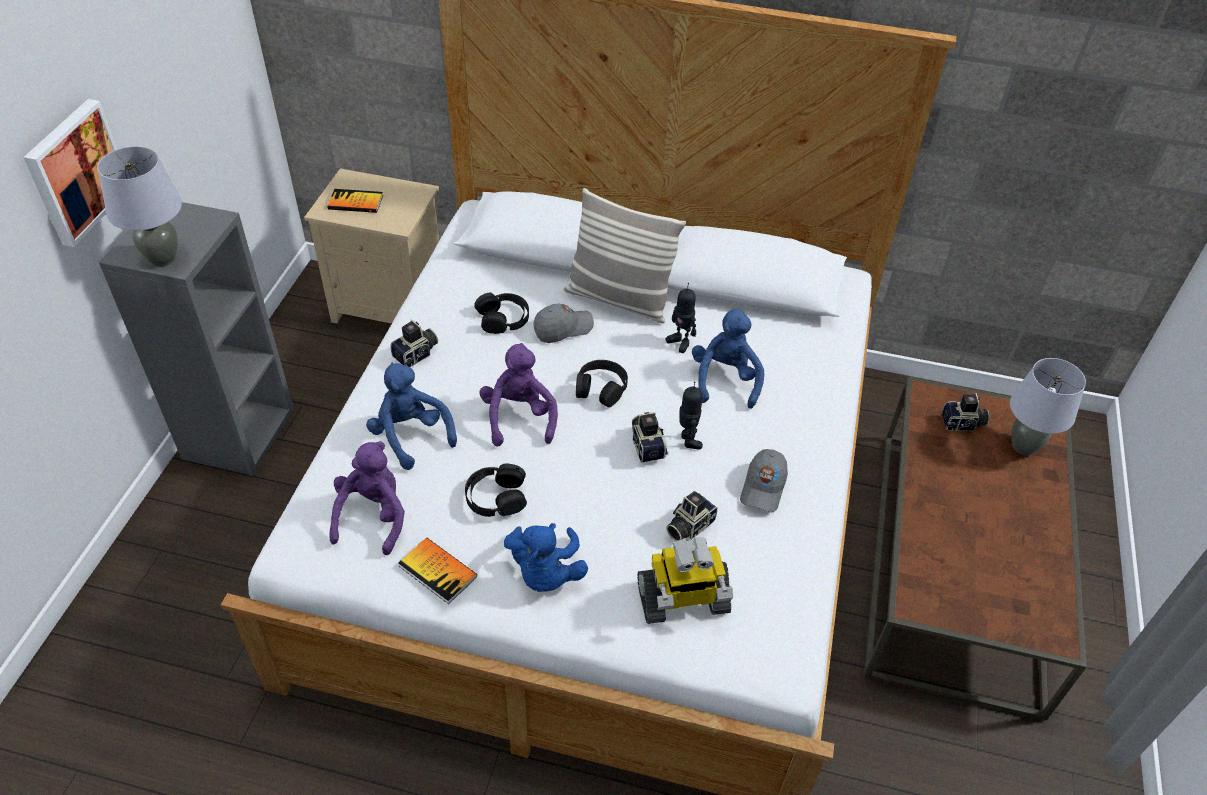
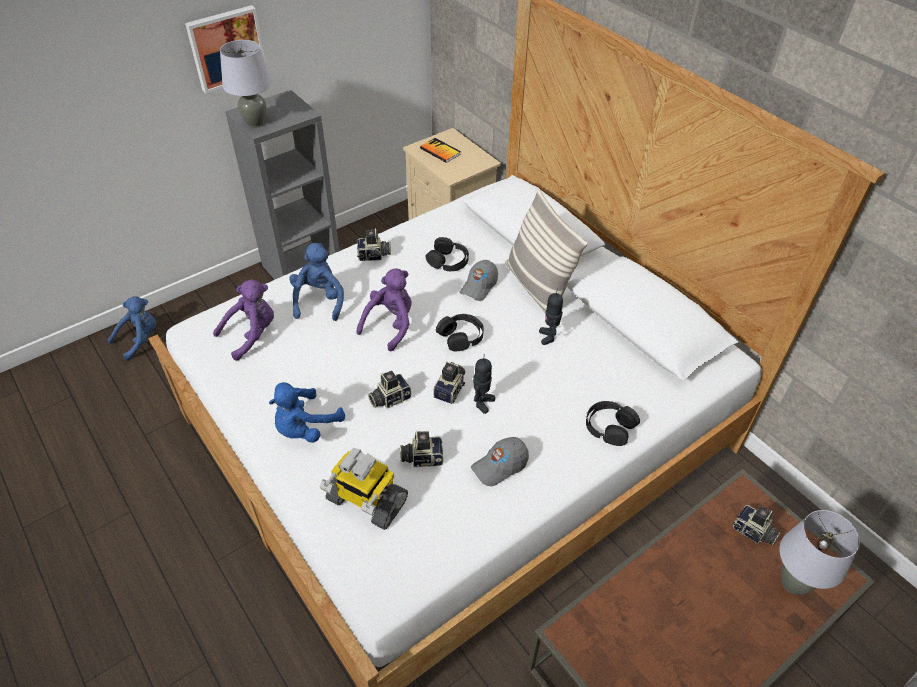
camera: 40 degrees right, 0 degrees up
(437, 571) = (250, 386): book -> none
(496, 497) = (325, 364): black headphones -> black headphones (609, 427)
(563, 328) = (479, 286): grey cap -> grey cap turned 105 degrees clockwise
(596, 491) = (389, 398): none -> camera
(725, 380) = (553, 379): blue plush toy -> blue plush toy (140, 339)

